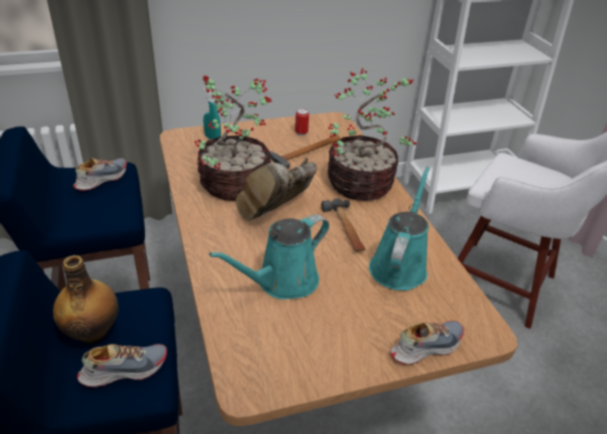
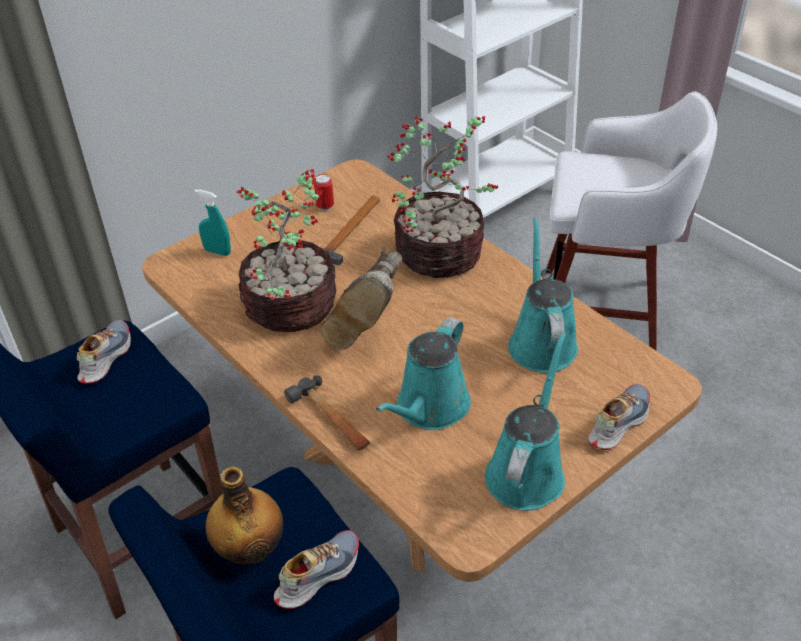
camera: 20 degrees left, 5 degrees up
(327, 355) = (527, 471): none -> turquoise watering can
(345, 229) = (457, 319): hammer -> hammer (330, 419)

